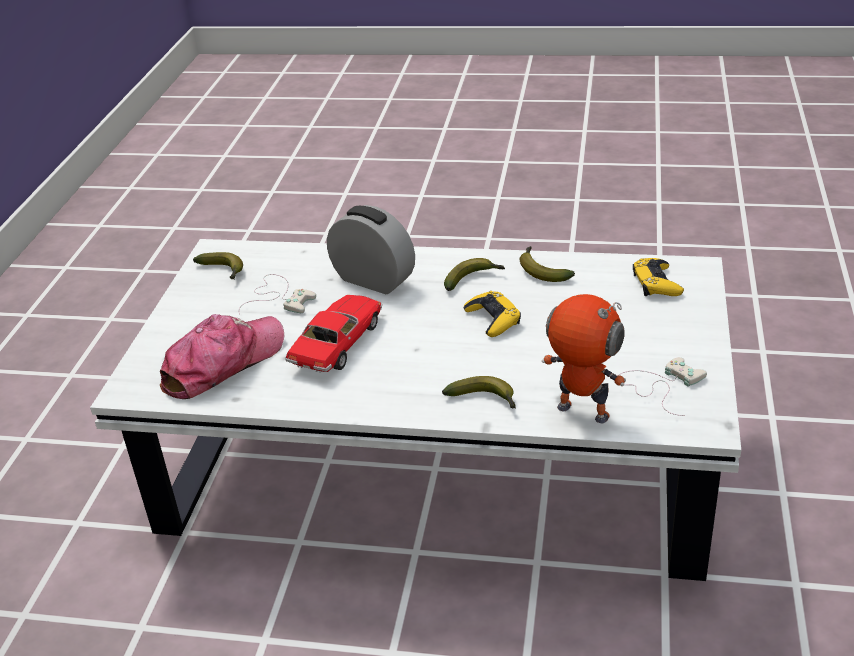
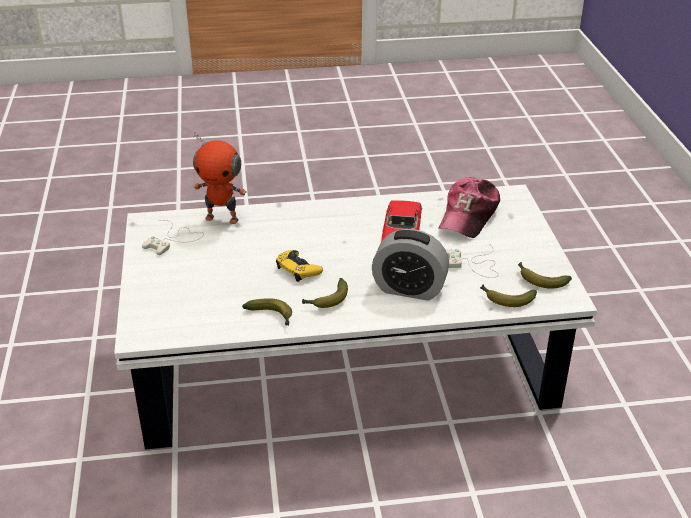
camera: 160 degrees right, 0 degrees up
(485, 400) = (284, 217): banana -> banana (506, 299)
(656, 283) = (173, 317): yellow game controller -> none

